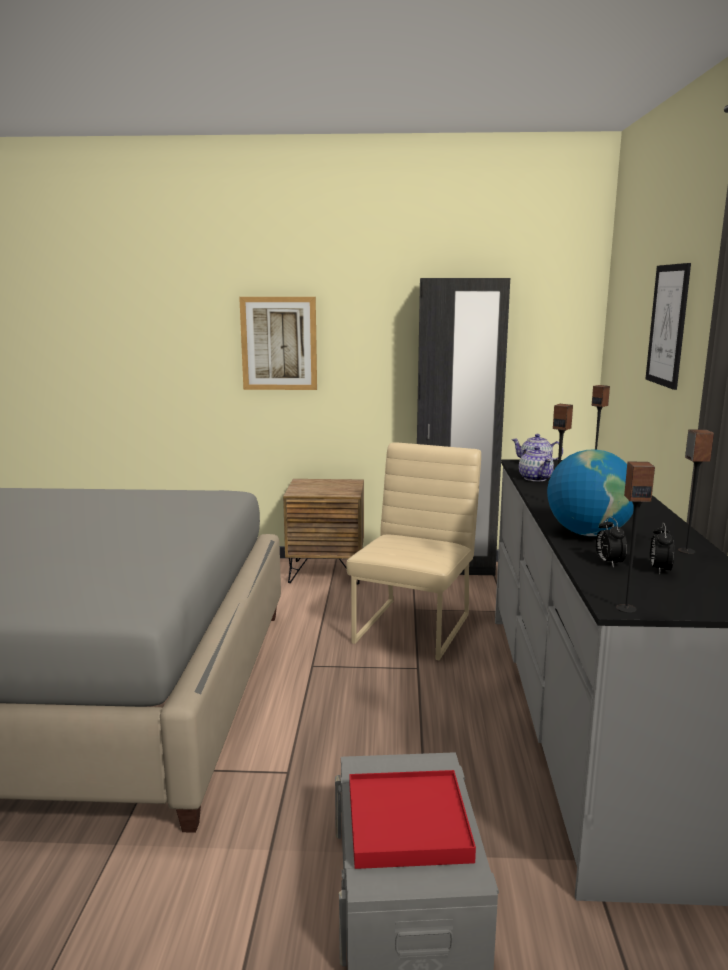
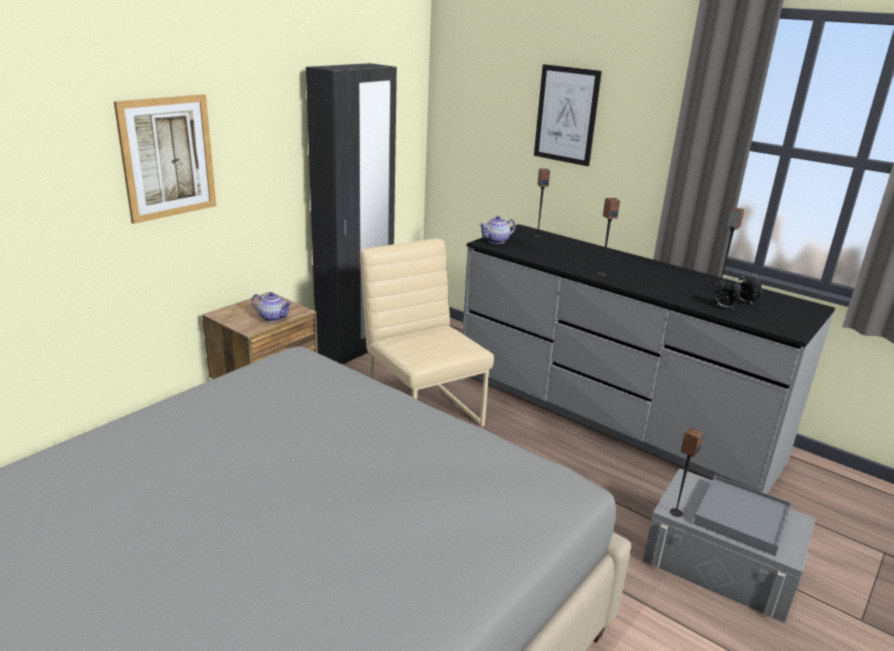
camera: 55 degrees left, 10 degrees up
(408, 823) = (741, 517): red tray -> grey tray
(535, 478) = (533, 255): teapot -> teapot (272, 317)
(588, 533) = (668, 290): globe -> none
(626, 608) = (796, 332): speaker -> speaker (675, 512)

